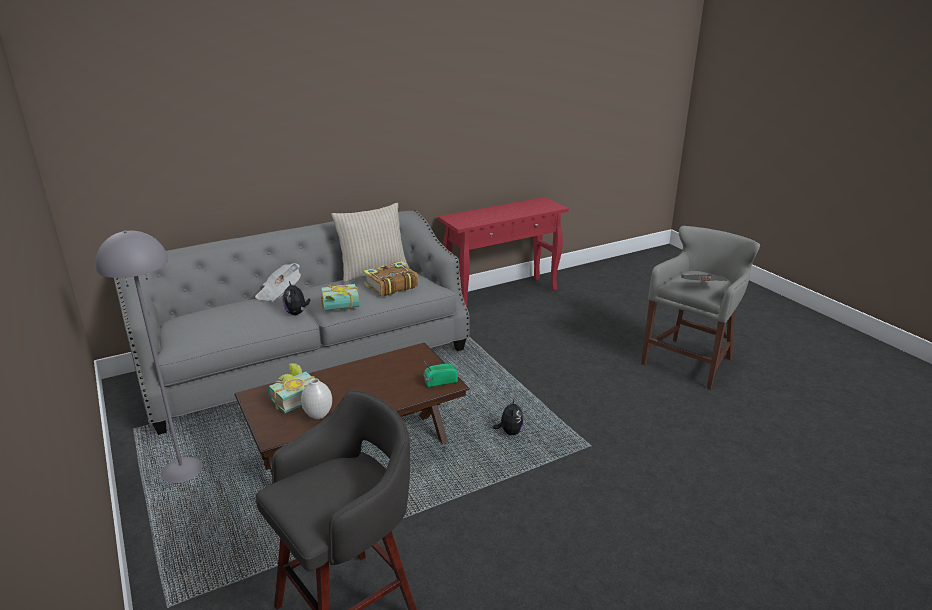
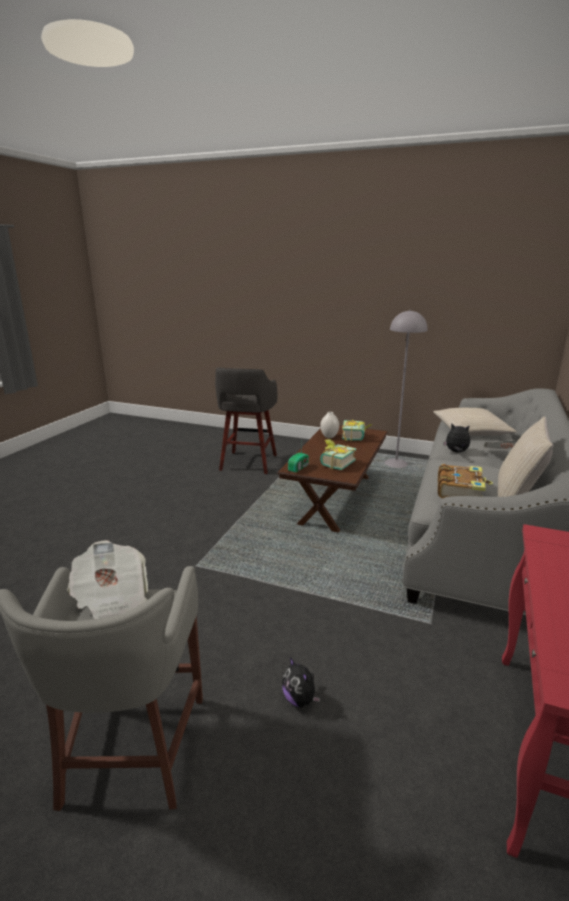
camera: 140 degrees right, 5 degrees down
(210, 326) = (470, 430): none -> beige pillow
(341, 308) = (441, 463): book -> book (334, 463)
(510, 432) = (265, 549): plush toy -> plush toy (300, 699)

